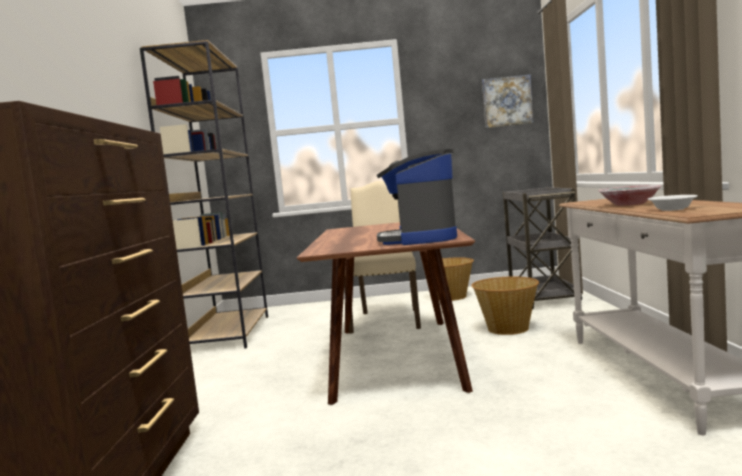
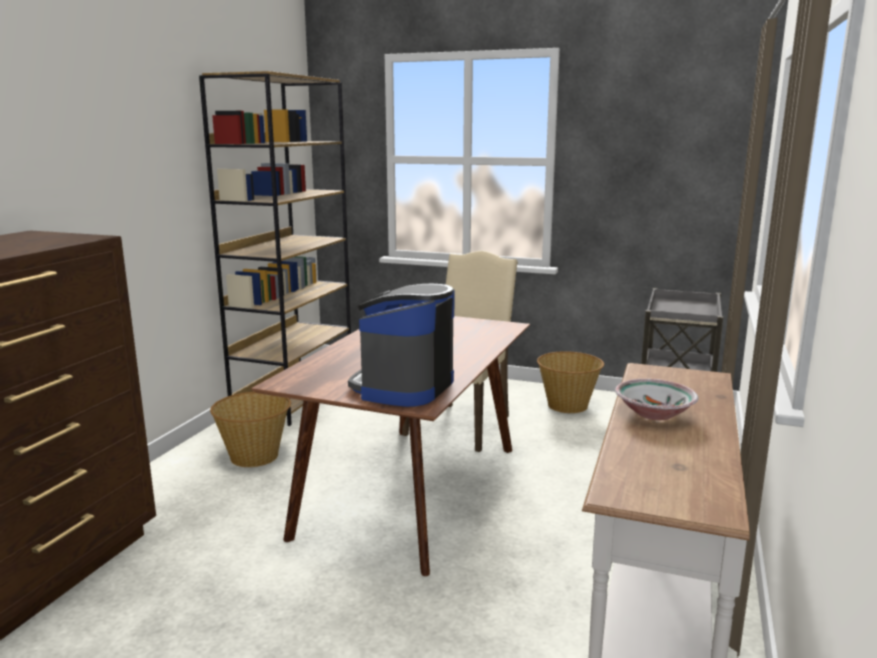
camera: 20 degrees right, 10 degrees up
(507, 101) = (705, 152): picture -> none
(508, 328) = (571, 485): basket -> basket (255, 456)
(673, 209) = (638, 462): white bowl -> none

